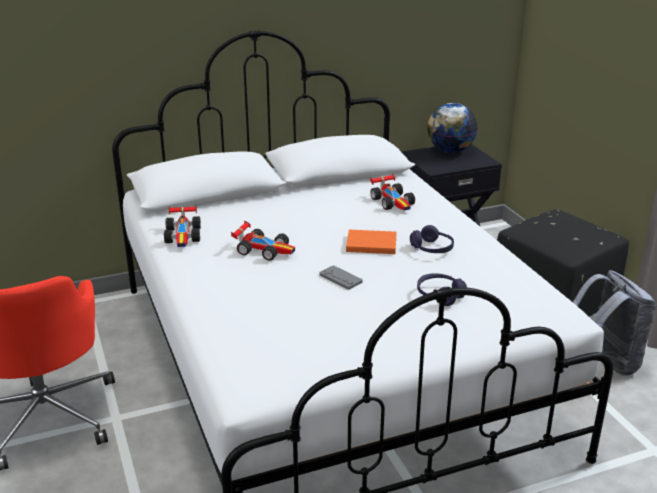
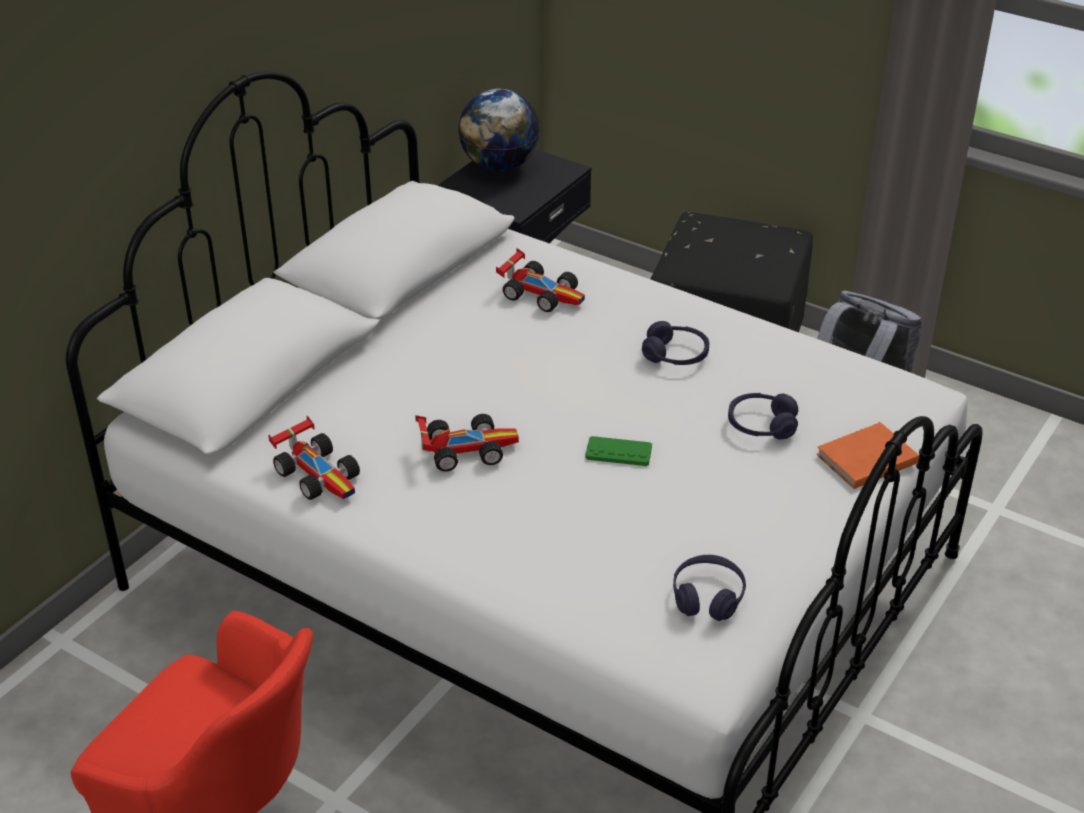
camera: 35 degrees left, 10 degrees up
(299, 358) = (707, 597): none -> purple headphones
(340, 278) = (618, 452): grey game controller -> green game controller
(370, 244) = (591, 379): orange book -> orange book (864, 458)

